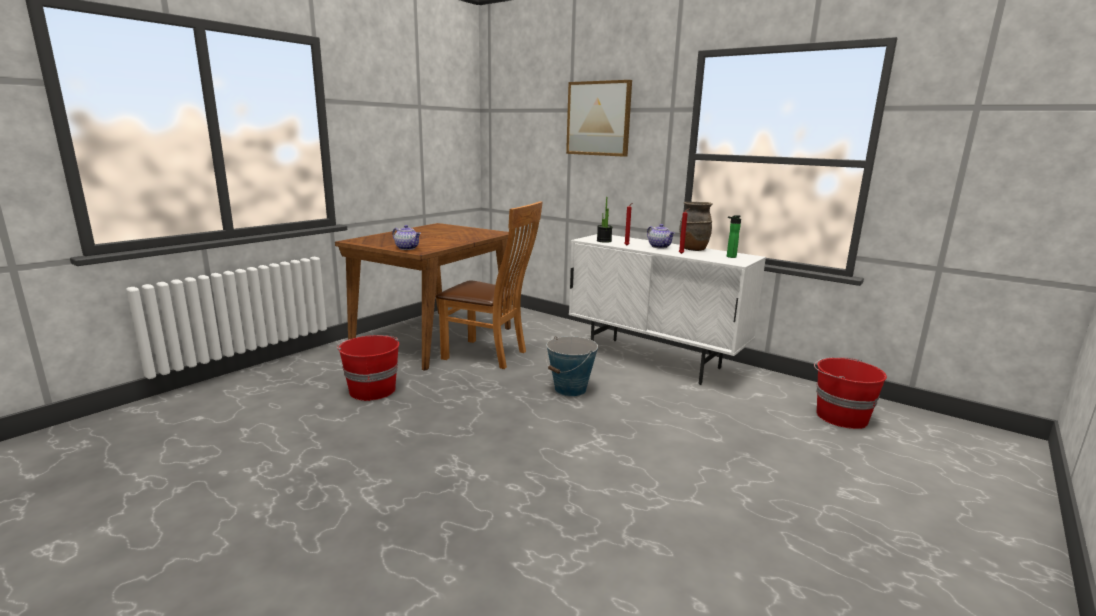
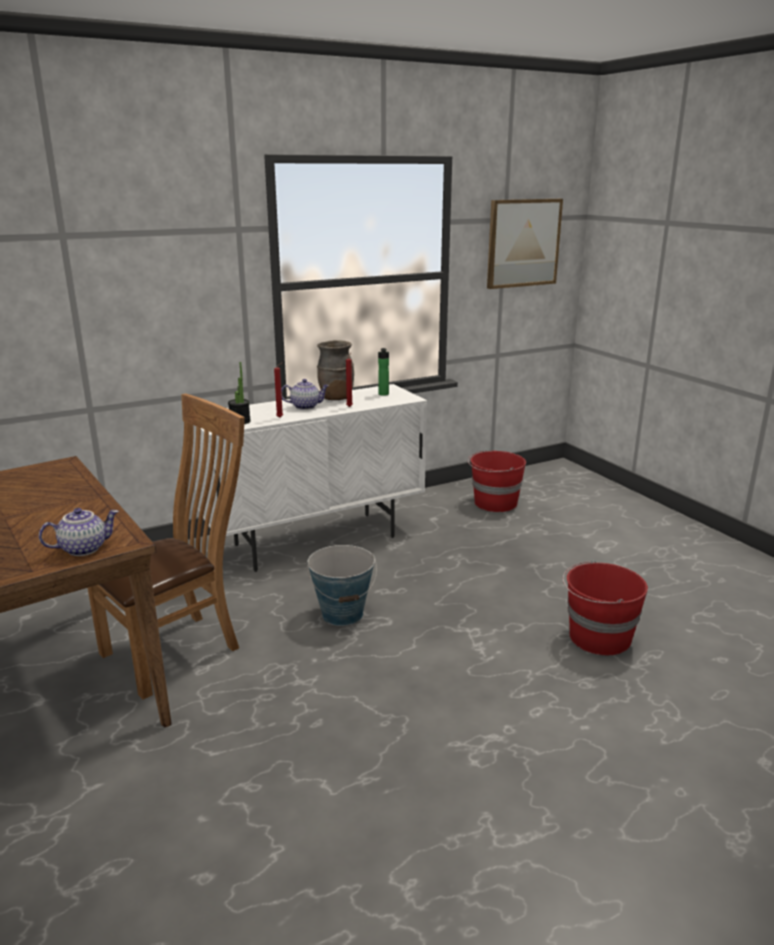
camera: 65 degrees left, 5 degrees up
(372, 390) = (194, 798): red bucket -> red bucket (598, 638)
(599, 118) = (125, 247): picture -> picture (523, 243)

